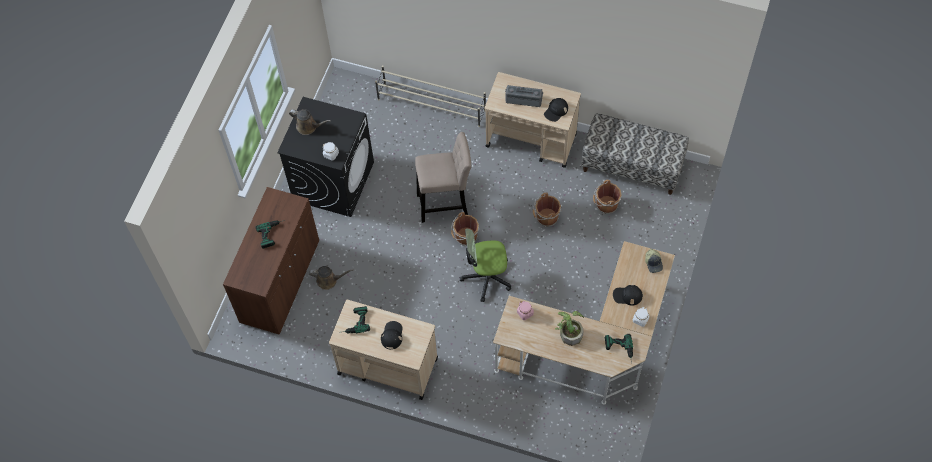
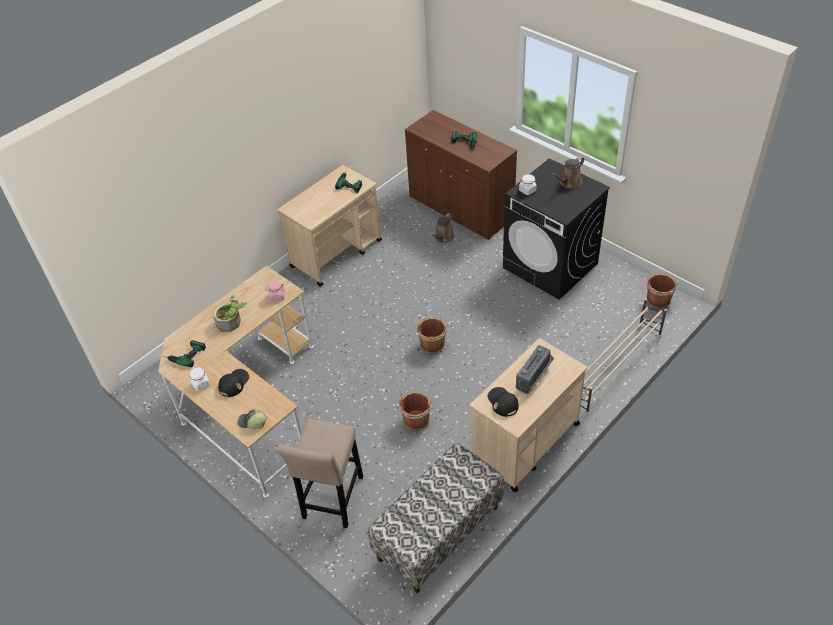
camera: 115 degrees right, 15 degrees down
(392, 335) = (321, 201): black cap -> none
(446, 204) = (479, 340): beige stool -> beige stool (332, 501)
(486, 277) = (378, 347): office chair -> none
(605, 205) = (401, 483): brown bucket -> brown bucket (658, 300)

